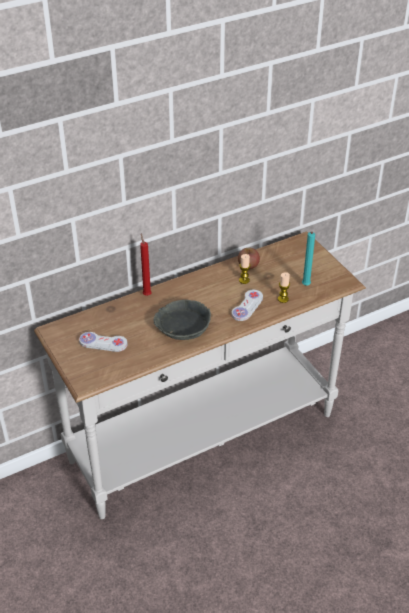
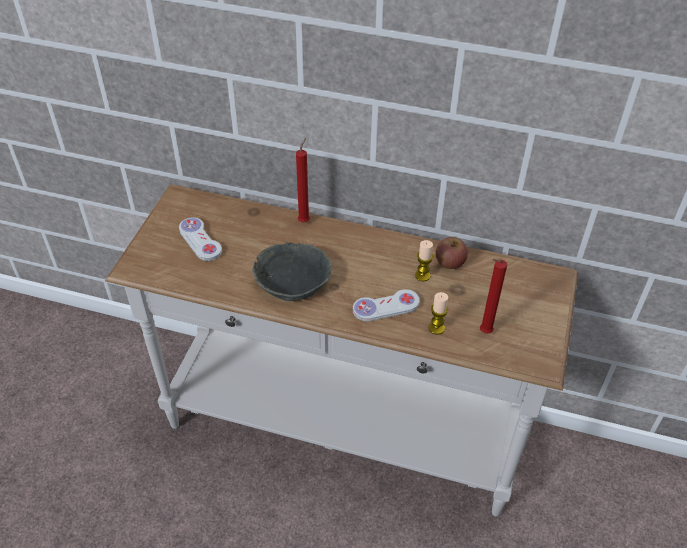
camera: 45 degrees right, 5 degrees up
(305, 286) = (483, 332): turquoise candle -> red candle

